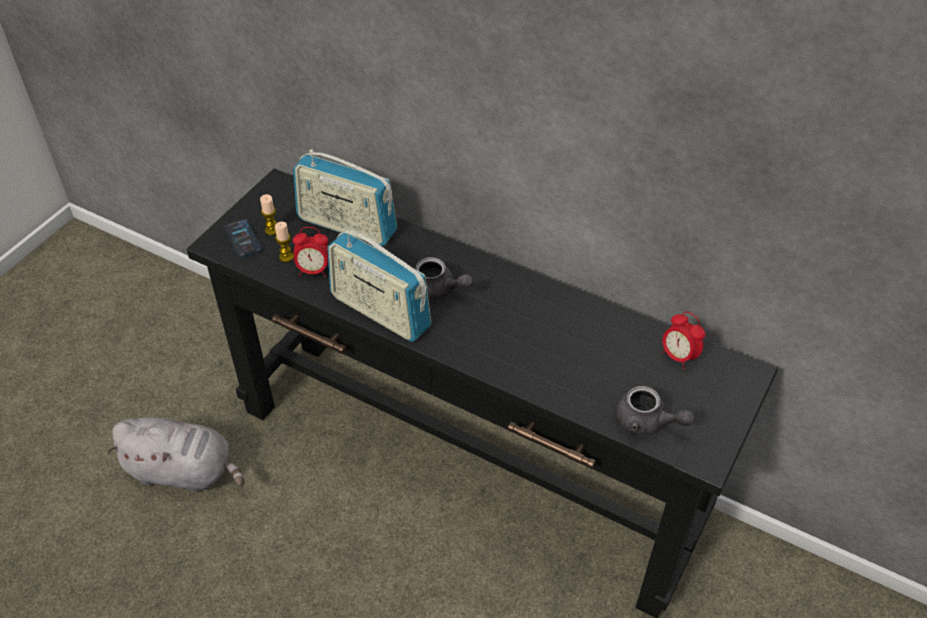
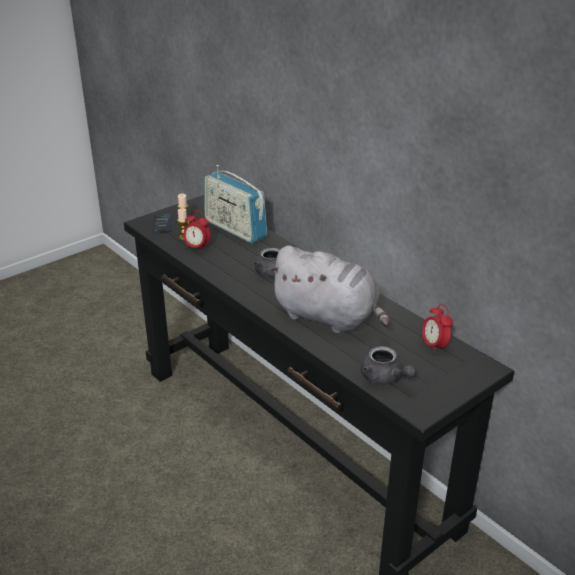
camera: 20 degrees right, 15 degrees down
(184, 471) = (91, 398): grey plush toy -> grey plush toy (329, 318)
(380, 312) = (227, 277): radio -> none

